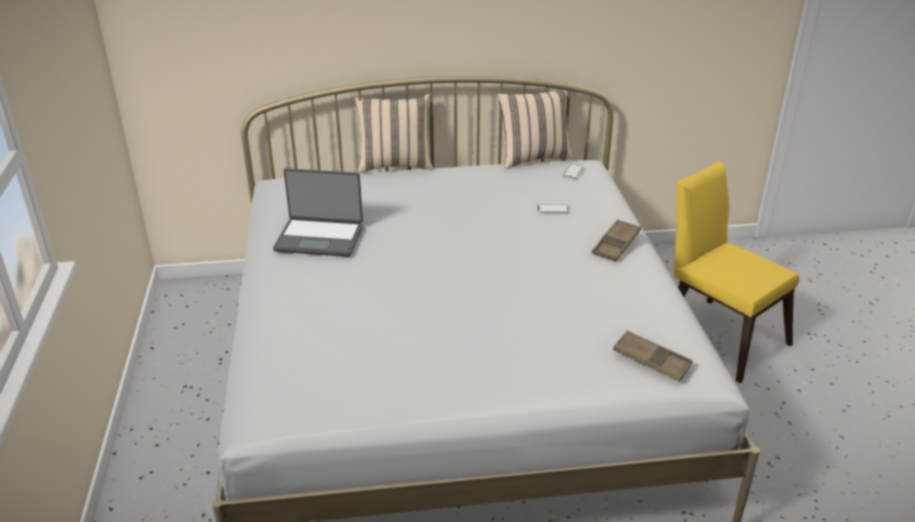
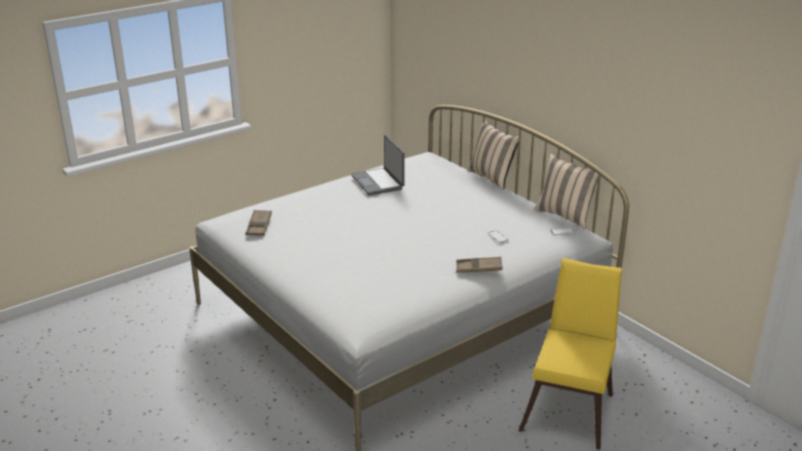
camera: 60 degrees right, 5 degrees down
(651, 360) = (357, 306): brown tray -> brown tray (259, 226)

